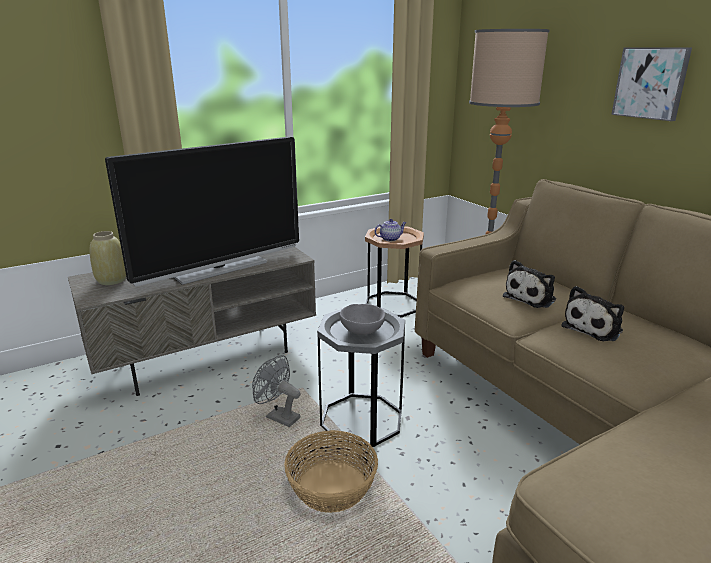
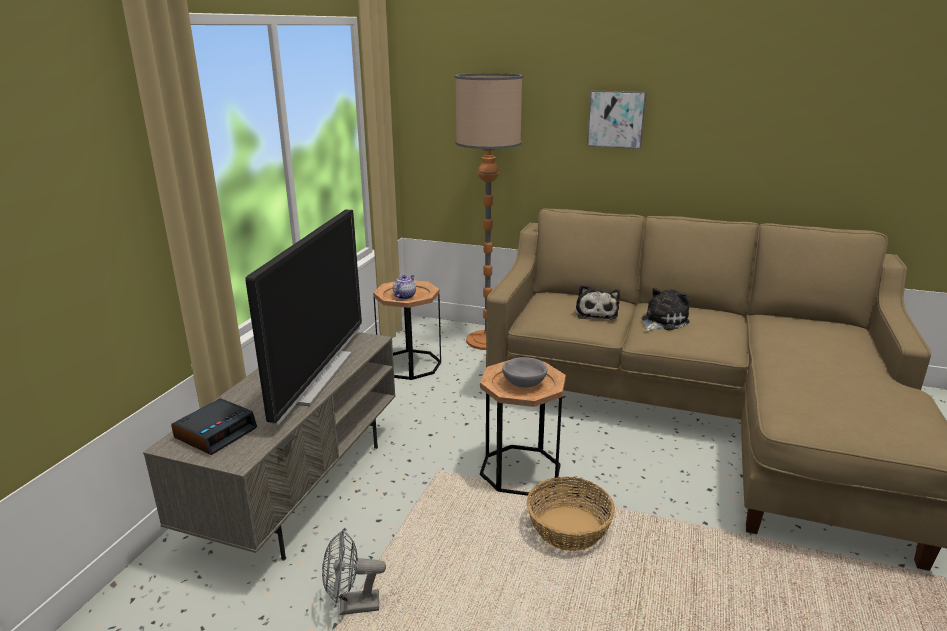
camera: 40 degrees left, 0 degrees up
(112, 280) = (216, 433): beige vase -> alarm clock
(278, 416) = (453, 503): grey fan -> grey fan (352, 606)
(361, 419) = (520, 470): grey side table -> brown side table
(594, 328) = (662, 322): plush toy -> plush toy turned 135 degrees counterclockwise

